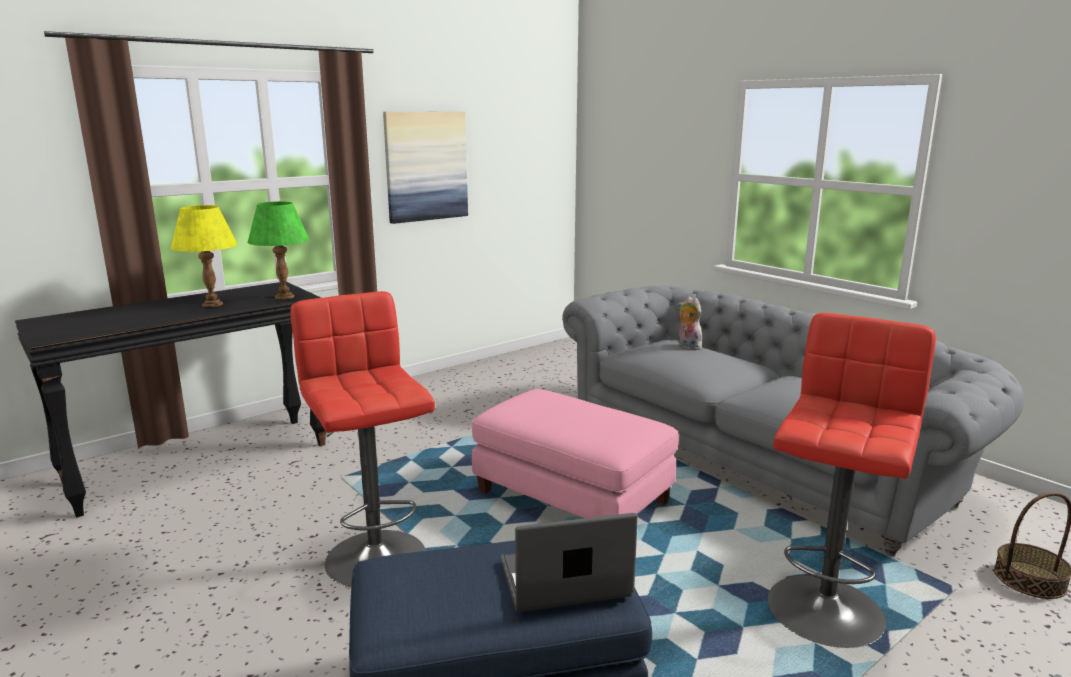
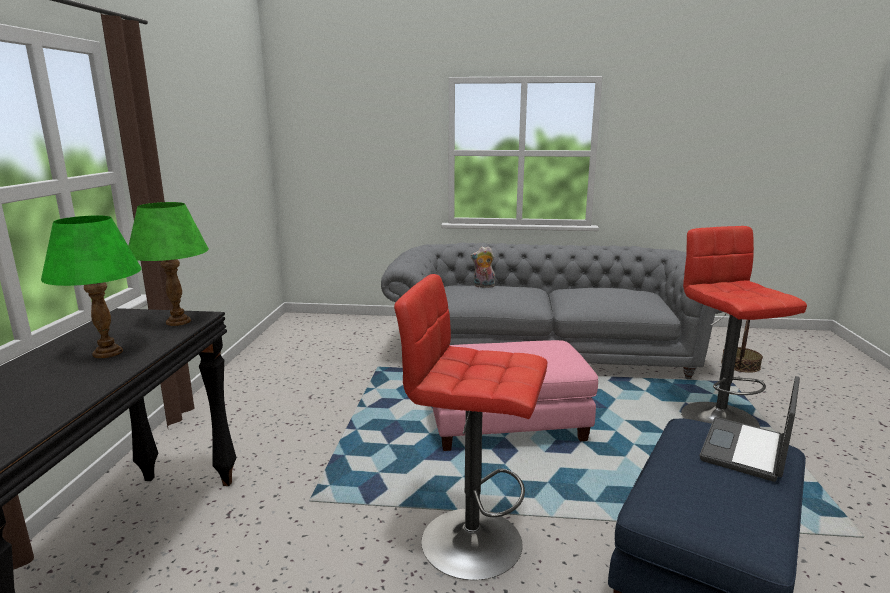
camera: 45 degrees left, 0 degrees up
(213, 304) = (108, 352): yellow table lamp -> green table lamp
(426, 166) = (185, 157): picture -> none

